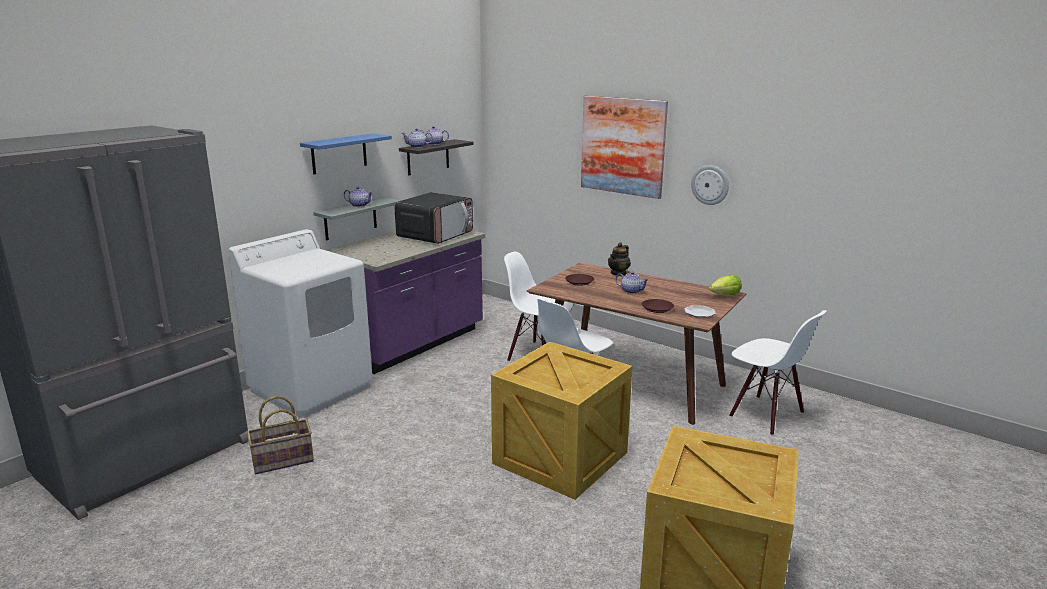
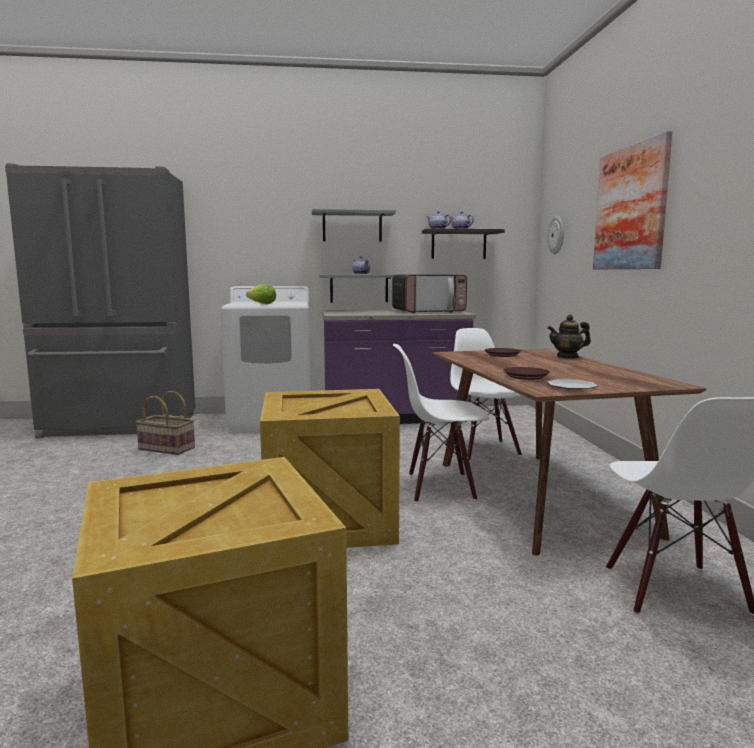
camera: 45 degrees right, 10 degrees down
(339, 153) = (352, 226): blue shelf -> grey shelf
(631, 291) = (539, 365): teapot -> none
(710, 184) = (711, 236): wall clock -> wall clock (556, 235)
(725, 295) = (661, 384): lettuce -> lettuce (262, 304)

